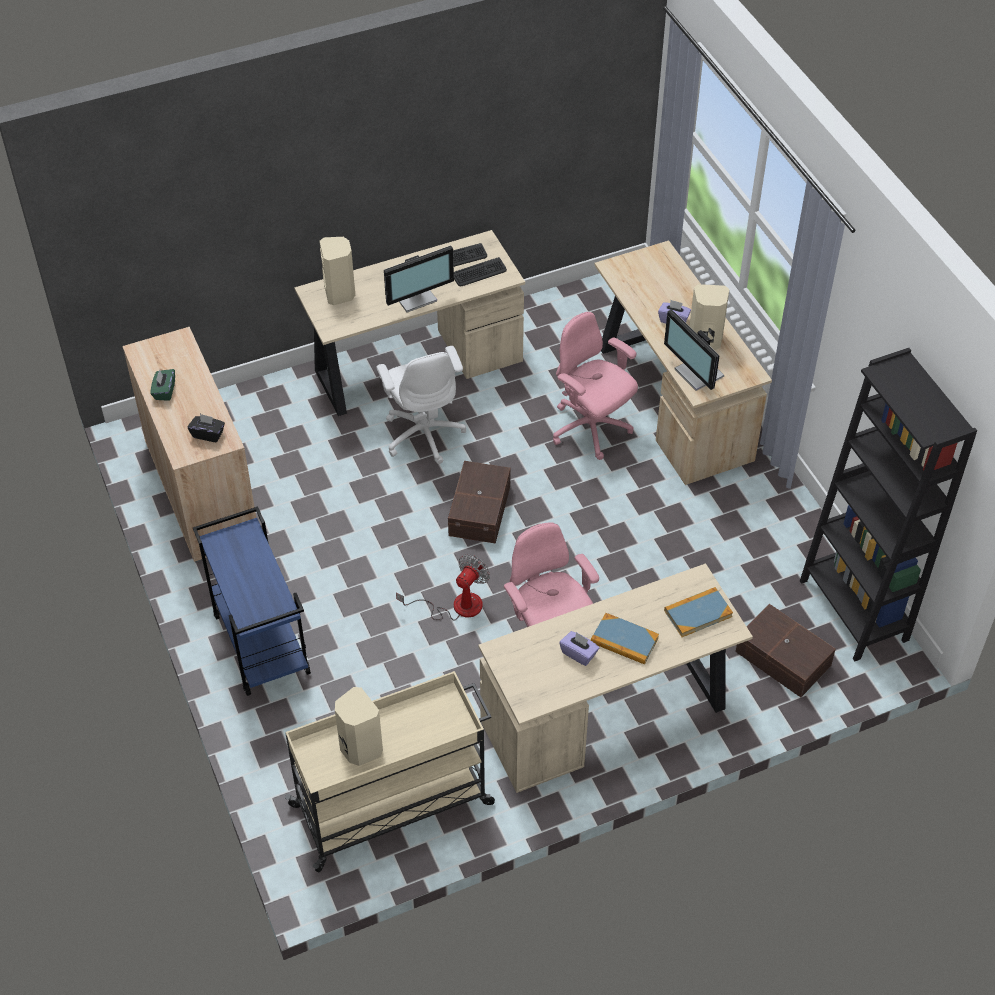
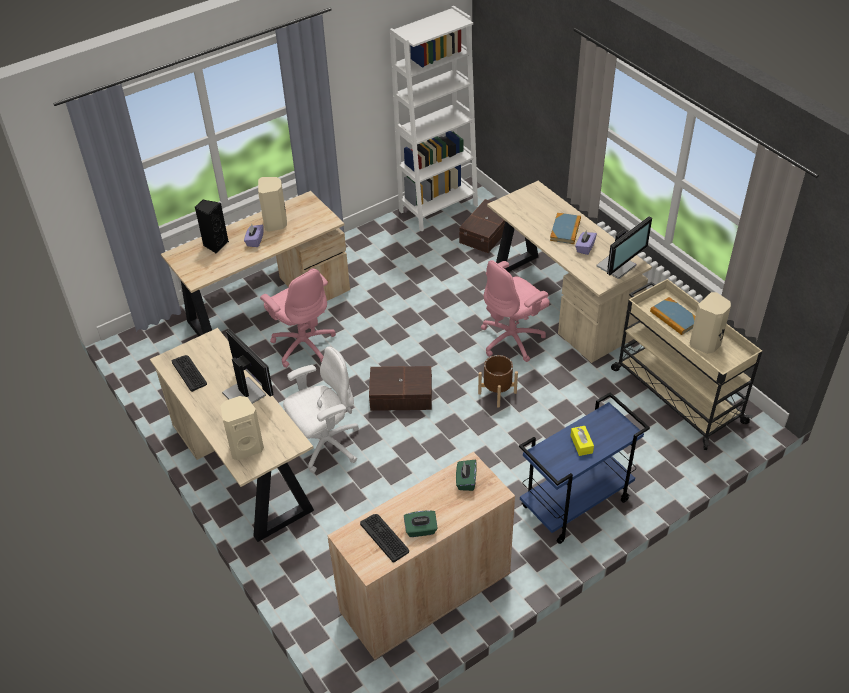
camera: 100 degrees left, 5 degrees down
(208, 434) = (466, 481): black tissue box -> green tissue box
(246, 572) = (581, 444): none -> yellow tissue box
(456, 606) = (497, 393): fan -> brown planter
(479, 273) = (209, 357): keyboard -> keyboard (384, 537)
(591, 429) = (303, 345): pink office chair -> pink office chair turned 75 degrees counterclockwise
(674, 285) = (215, 244): none -> black speaker
(697, 374) = (311, 223): monitor -> monitor (618, 266)
(698, 613) = (530, 202): book -> book (674, 318)
(853, 610) = (438, 208): black bookcase -> white bookcase

